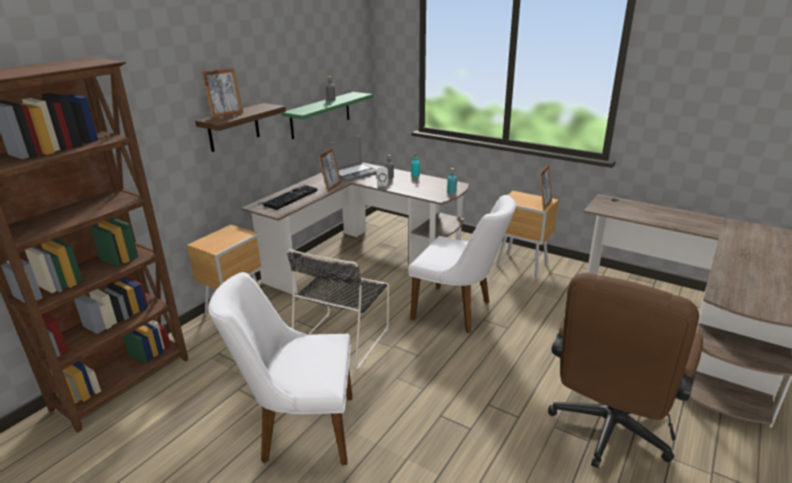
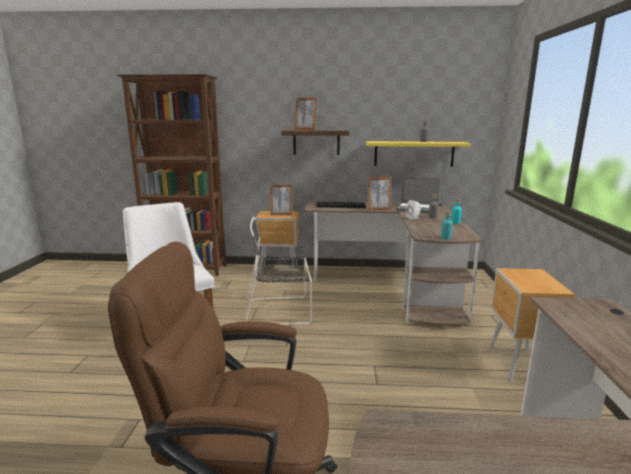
camera: 60 degrees right, 10 degrees down
(320, 115) = (414, 153): green shelf -> yellow shelf
(459, 311) = (372, 349): white chair -> none
(544, 204) = (538, 288): picture frame -> picture frame (281, 214)

